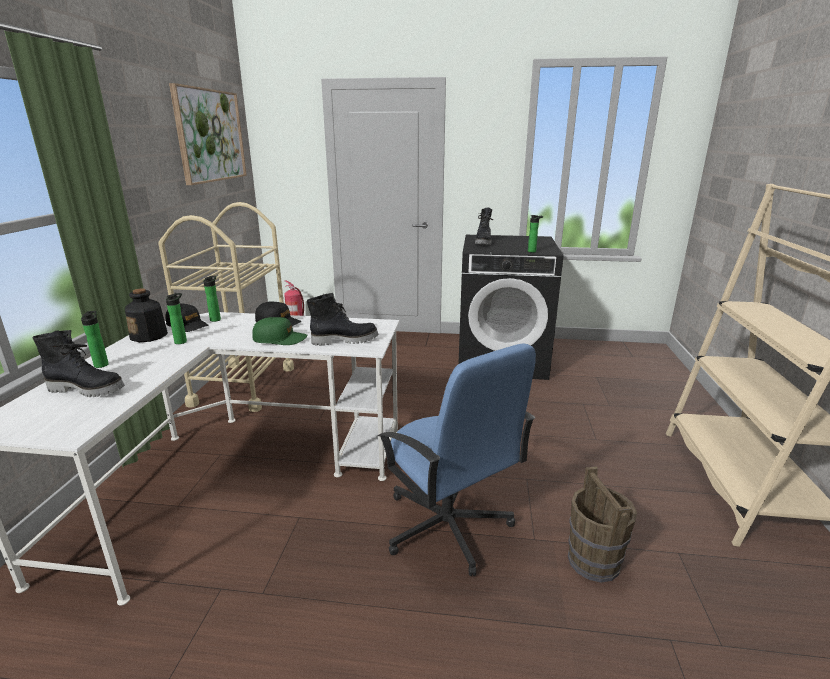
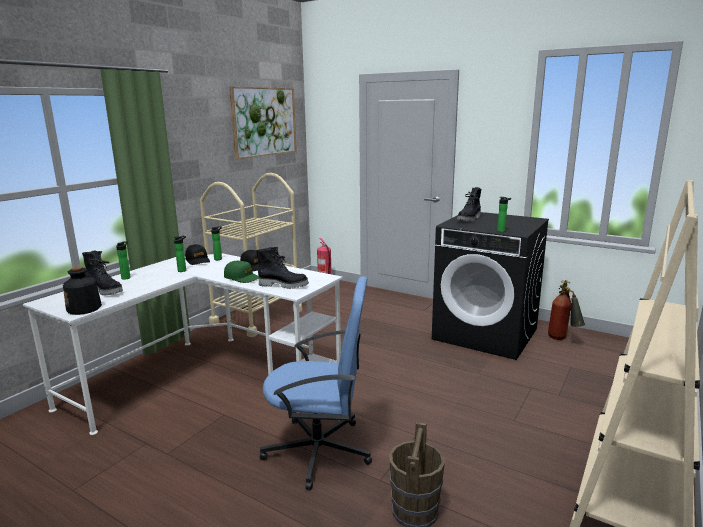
camera: 25 degrees right, 5 degrees down
(149, 336) = (169, 264): bottle -> bottle (84, 309)
(447, 527) = (319, 451): blue office chair -> blue office chair turned 75 degrees counterclockwise
(569, 353) = (562, 340): none -> fire extinguisher

